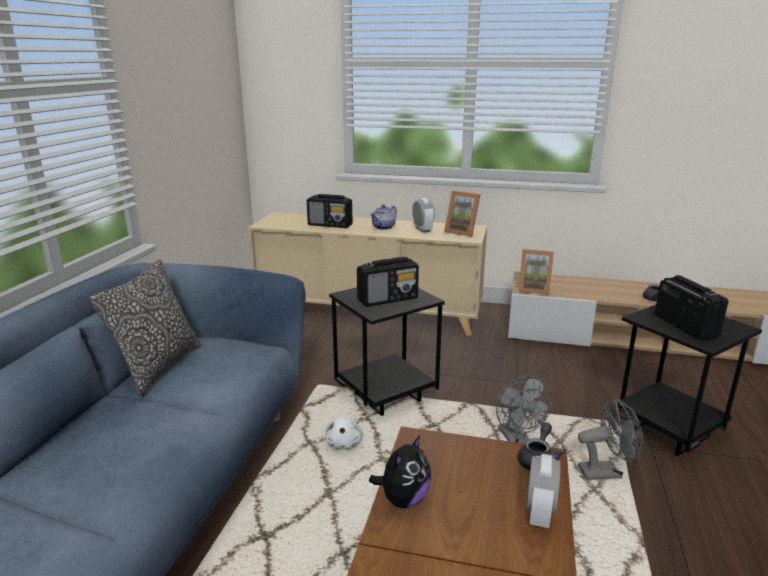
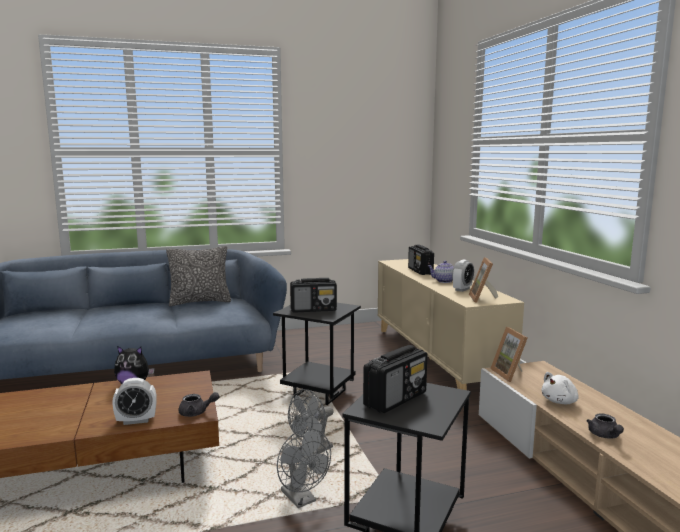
camera: 60 degrees right, 10 degrees down
(344, 443) = (253, 395): white plush toy -> white plush toy (560, 401)
(388, 299) = (314, 310): radio -> radio turned 45 degrees counterclockwise

